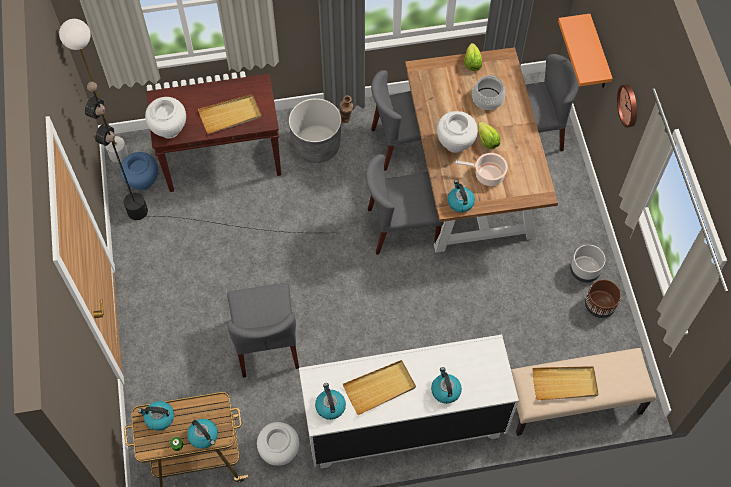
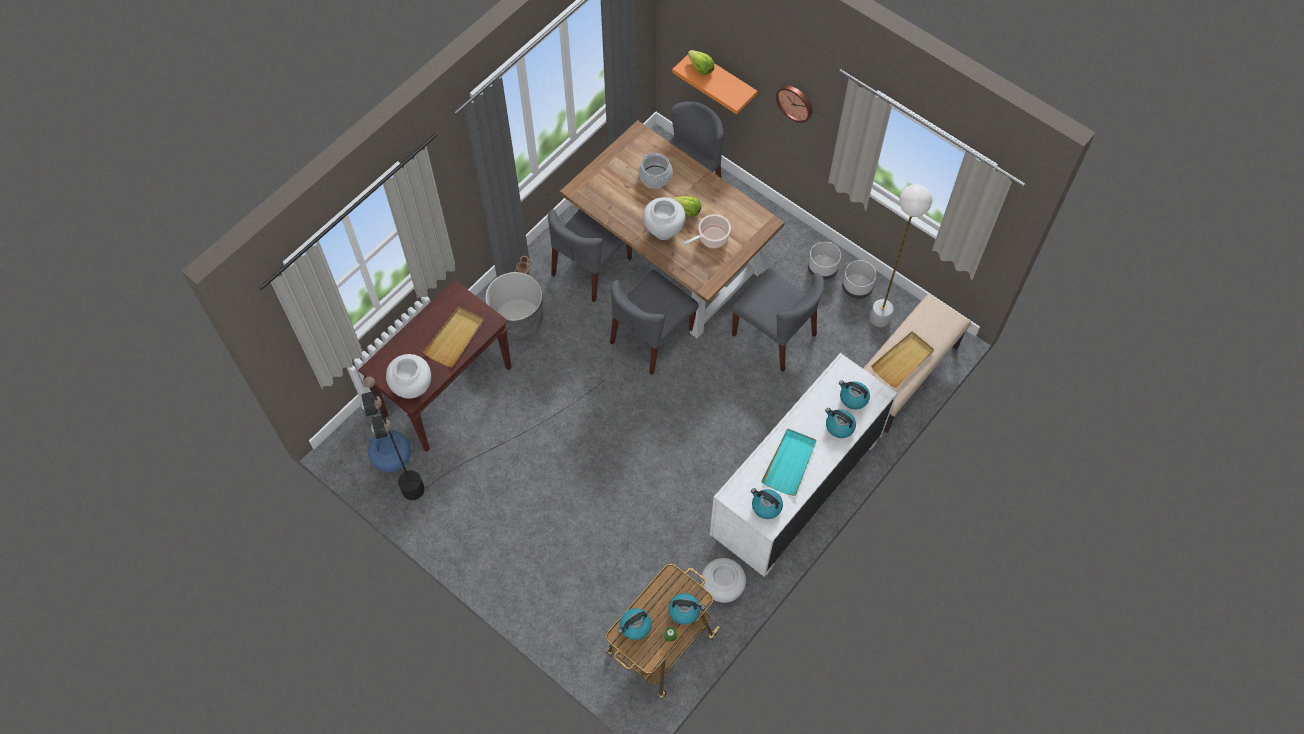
camera: 40 degrees left, 0 degrees up
(118, 155) = (347, 454): white floor lamp -> white floor lamp (880, 318)
(266, 343) = (630, 513): grey chair -> grey chair (774, 335)
(380, 388) = (789, 463): beige tray -> turquoise tray
(460, 202) = (711, 275): kettle -> kettle (853, 398)
(472, 63) = (615, 155): lettuce -> lettuce (700, 68)
(599, 306) = (857, 288): brown planter -> grey planter

